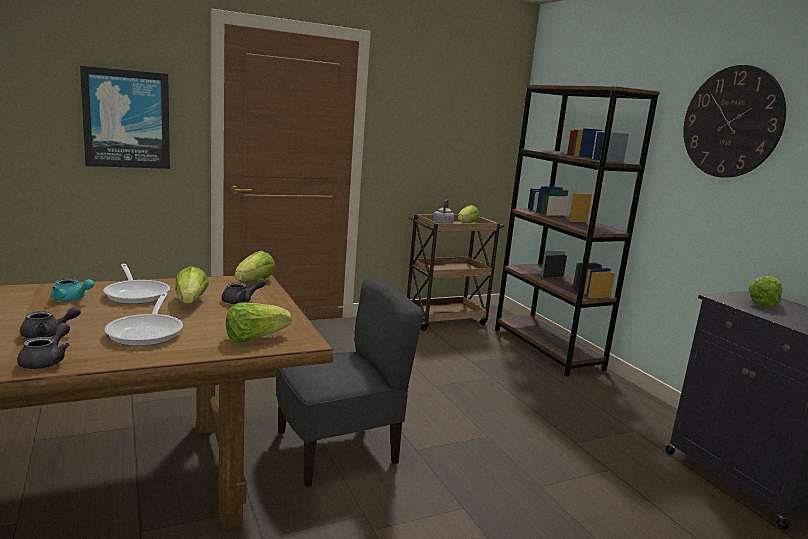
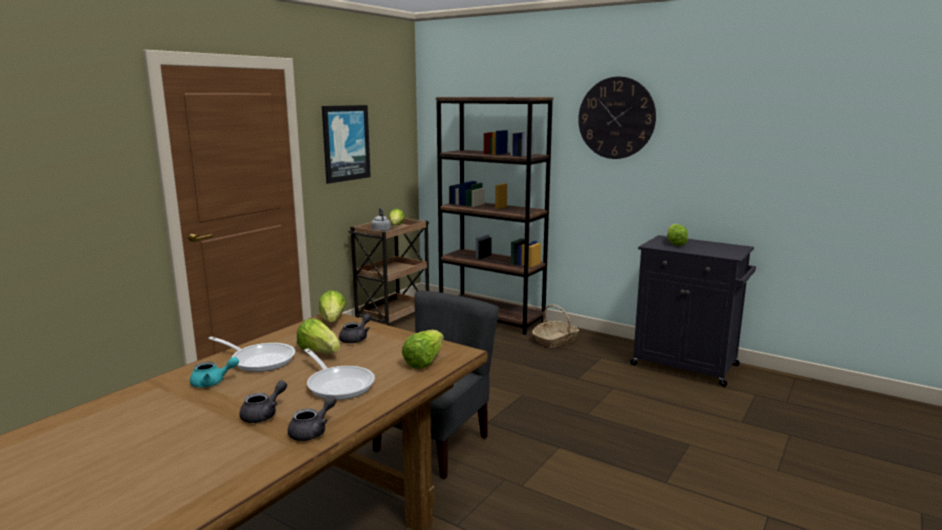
camera: 30 degrees left, 0 degrees up
(47, 361) = (313, 431): grey teapot -> grey teapot turned 60 degrees clockwise
(127, 119) = (71, 183): picture -> picture (345, 143)
(596, 393) = (555, 340): none -> basket

